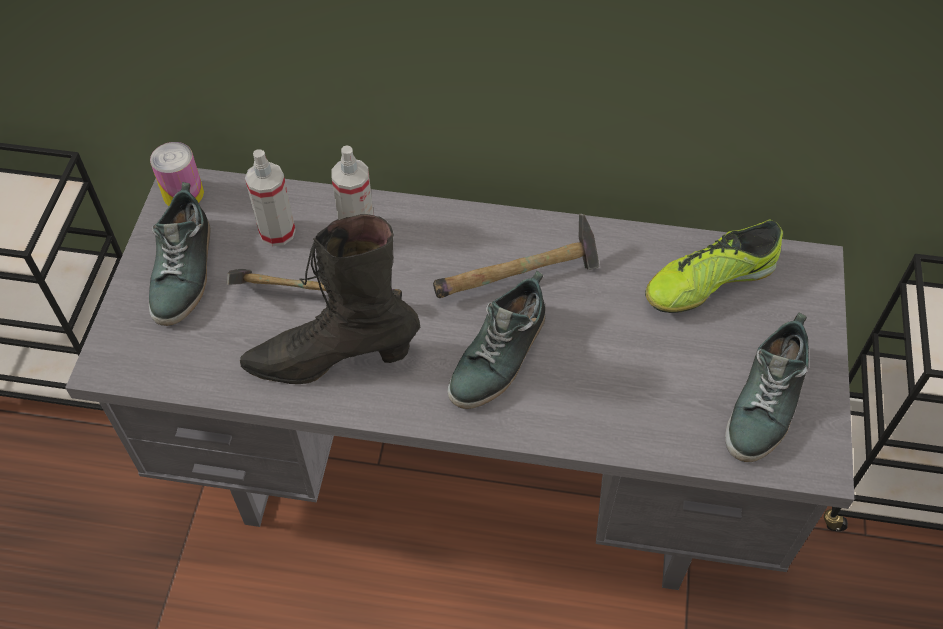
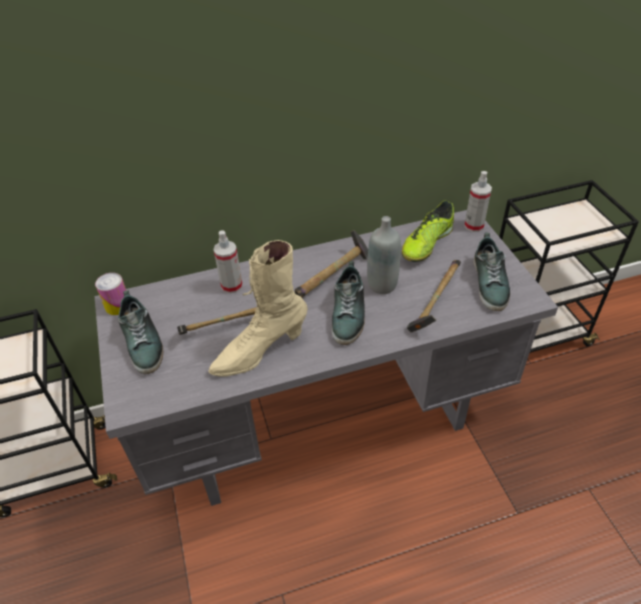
camera: 25 degrees left, 10 degrees down
(277, 232) = (187, 304): spray bottle -> spray bottle (474, 226)
(332, 359) = (259, 351): black boot -> beige boot
(585, 327) = (382, 285): none -> grey bottle
(647, 399) = (435, 304): none -> hammer

